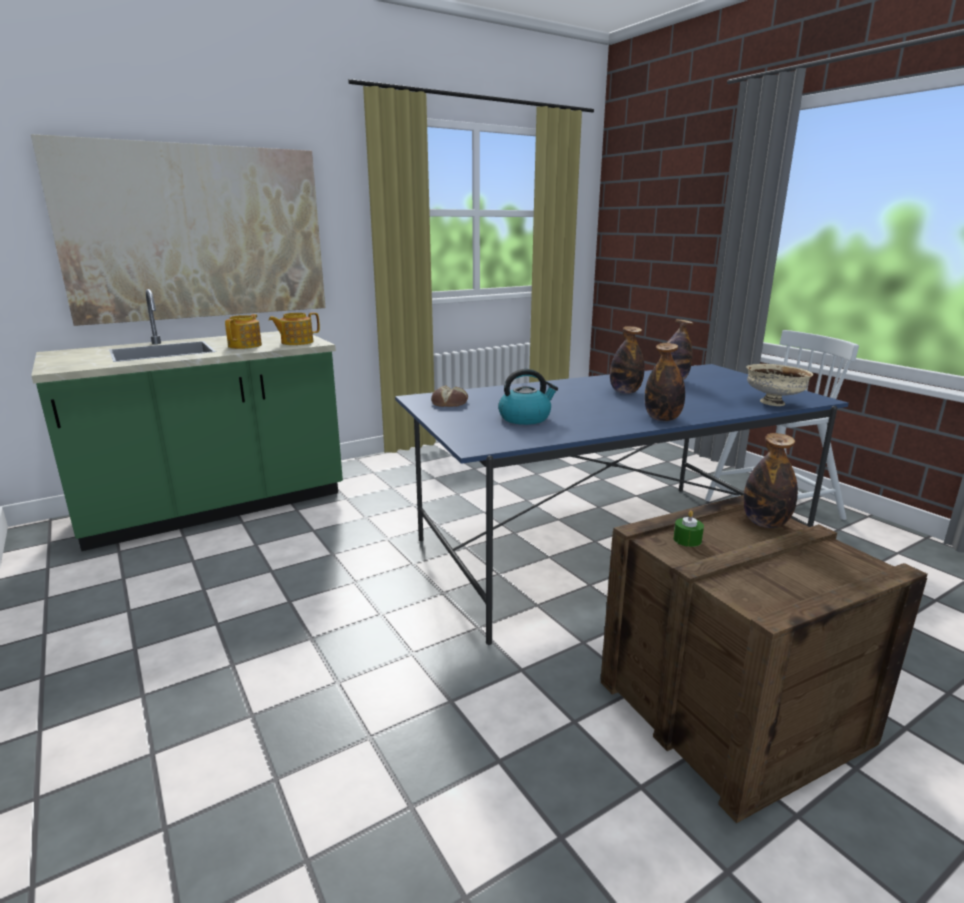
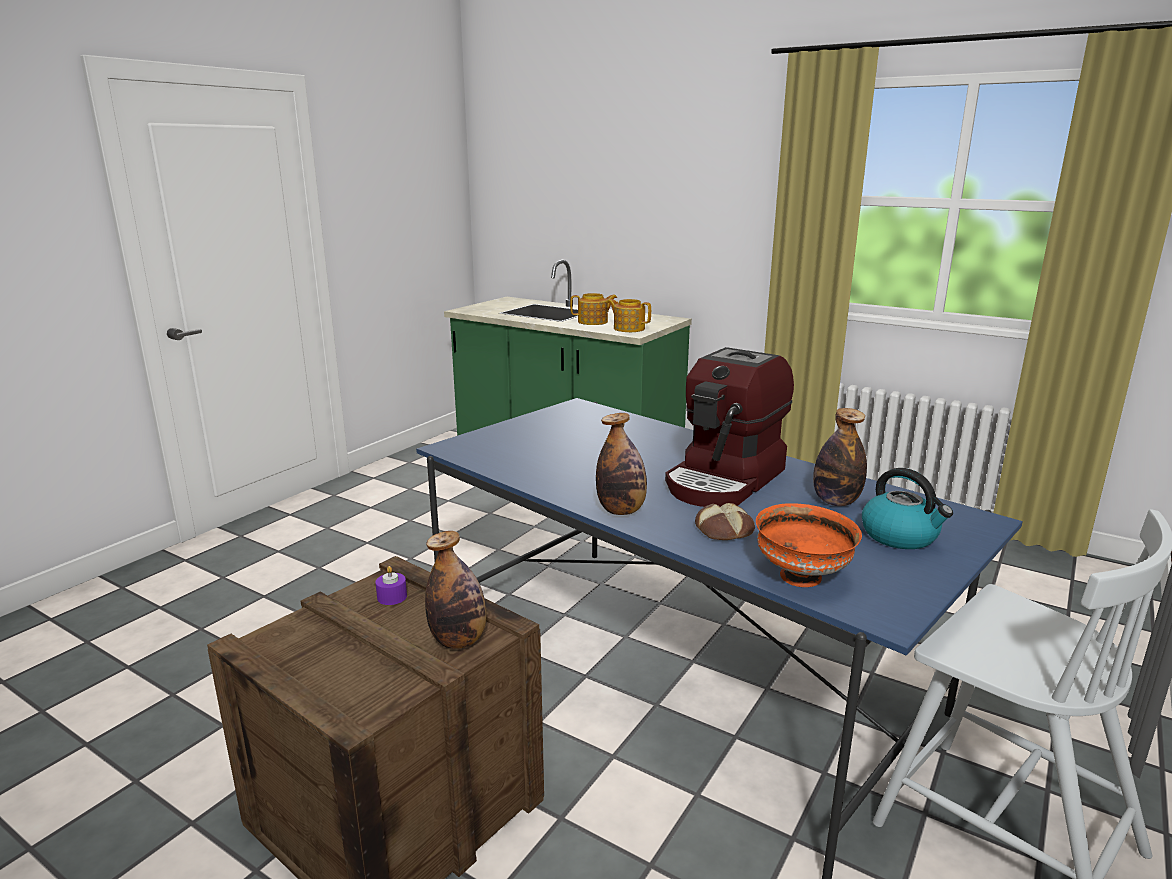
camera: 65 degrees right, 0 degrees up
(198, 233) = (622, 213): picture -> none
(450, 403) = (575, 418): bread -> bread (724, 530)
(525, 418) = (554, 451): kettle -> kettle (900, 536)
(625, 392) = (725, 480): bottle -> coffee machine
(687, 540) = (392, 597): green candle -> purple candle
(773, 403) = (802, 578): beige bowl -> orange bowl

